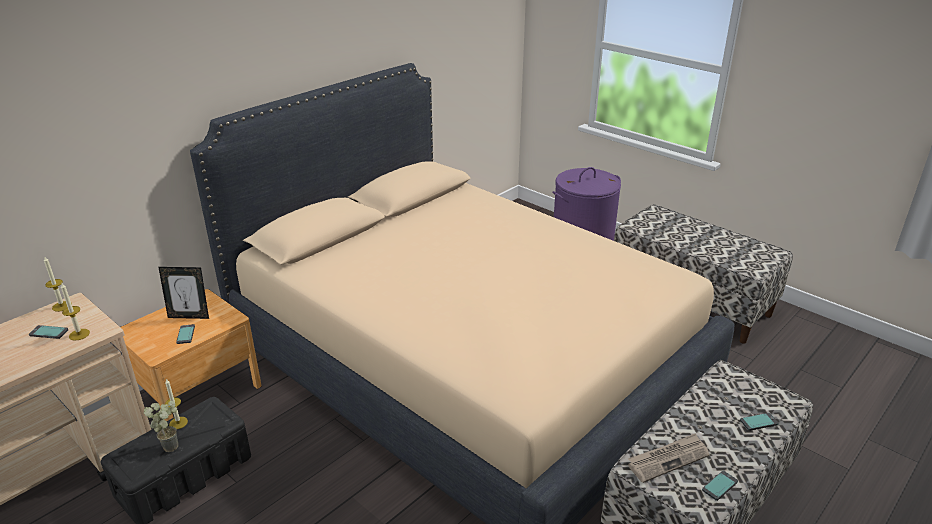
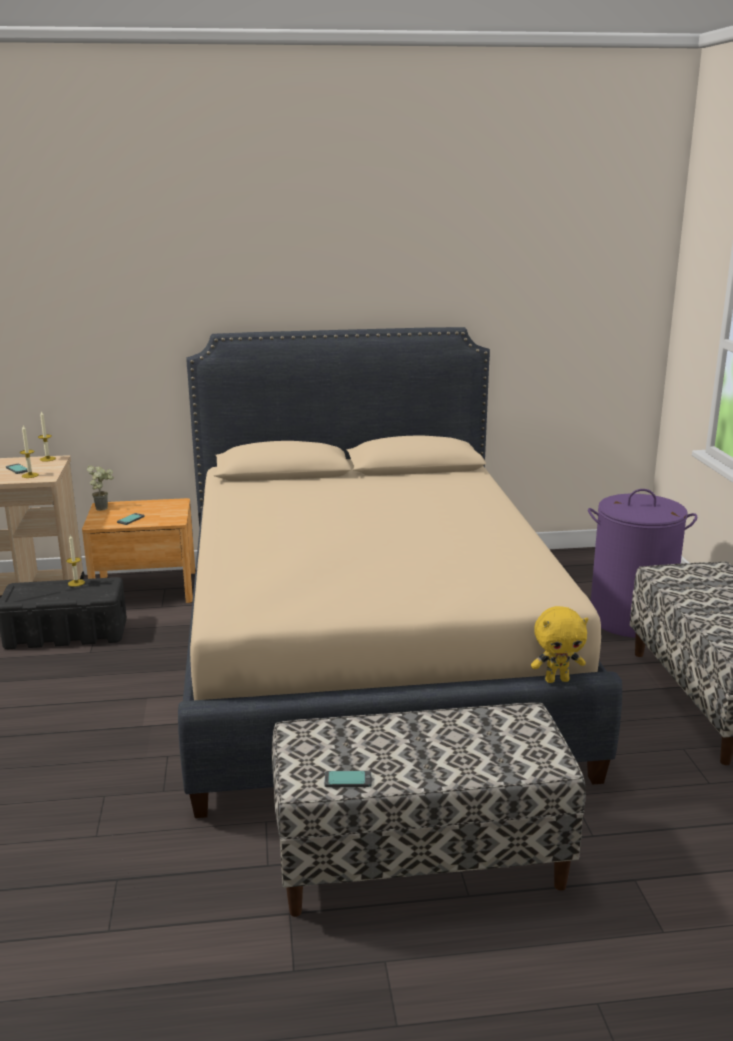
camera: 40 degrees right, 10 degrees down
(172, 444) = (54, 592): potted plant -> potted plant (104, 508)
(189, 316) = (150, 510): picture frame -> none
(668, 459) = (337, 740): newspaper -> none
(703, 337) = (557, 680): none -> yellow plush toy
(758, 422) = (483, 761): phone -> none

